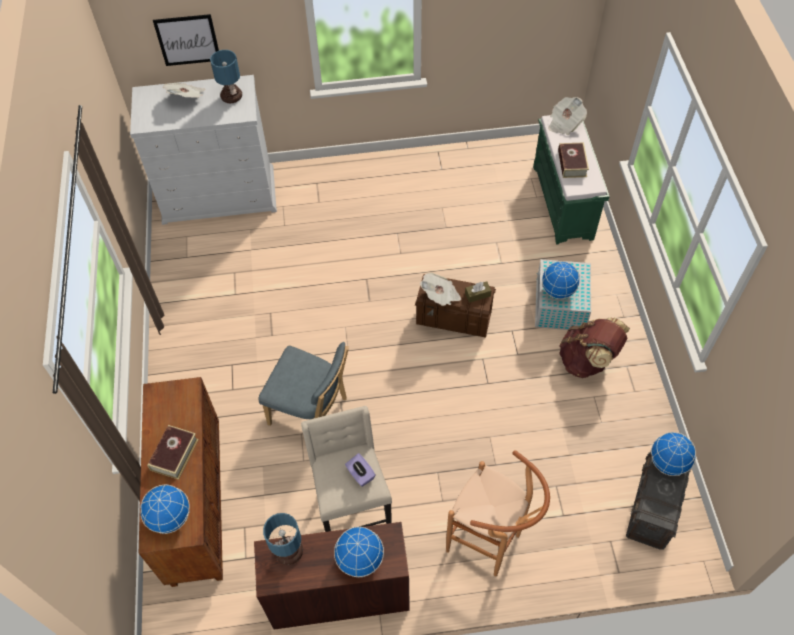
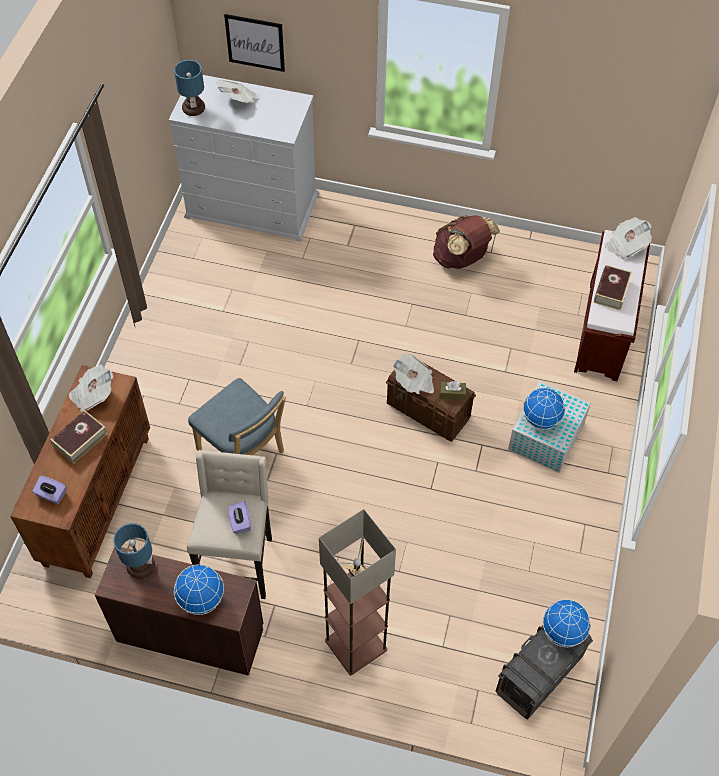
camera: 20 degrees right, 0 degrees up
(167, 408) = (93, 395): none -> newspaper
(170, 517) = (51, 495): globe -> purple tissue box
(232, 97) = (282, 112): table lamp -> table lamp (194, 109)
(490, 545) = (355, 646): brown stool -> floor lamp
(563, 203) = (604, 331): green bench -> brown bench
(587, 361) = (546, 504): brown backpack -> brown backpack (461, 259)

